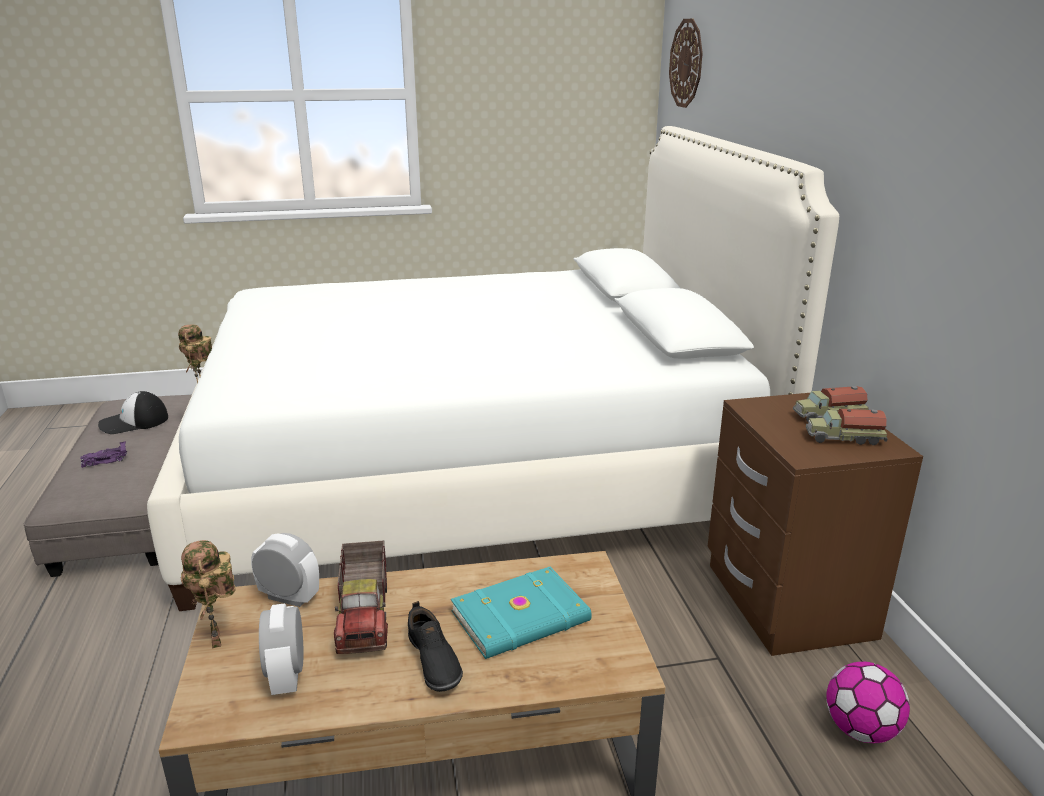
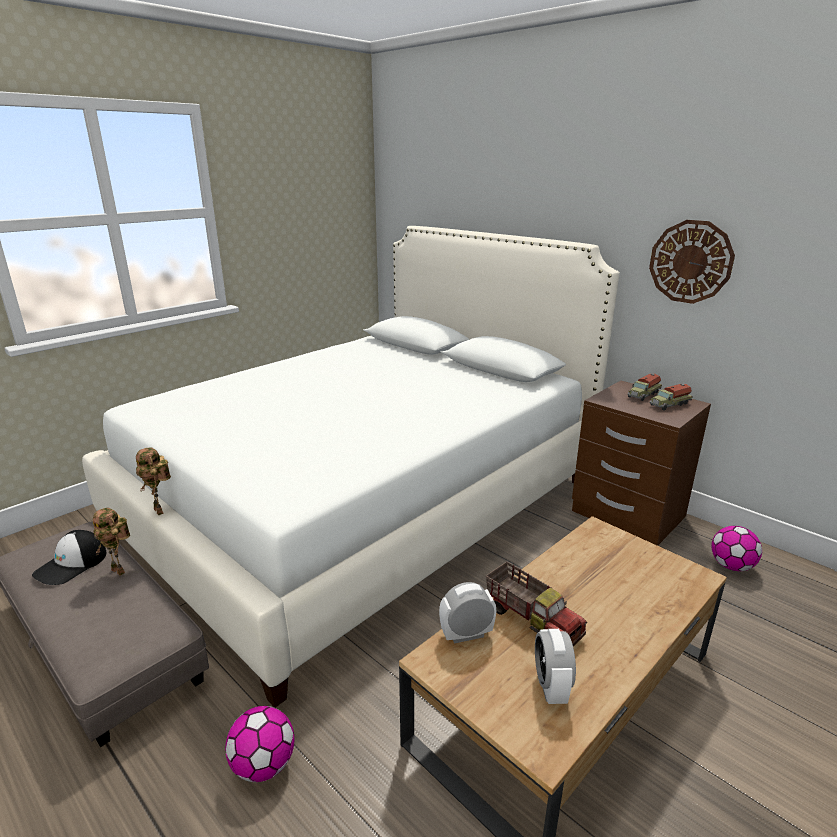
camera: 35 degrees left, 0 degrees up
(104, 460) = (94, 609): purple toy car -> none
(122, 649) = (264, 765): none -> football
(219, 640) = (468, 690): toy robot -> toy robot (120, 570)
(287, 677) = (551, 686): alarm clock -> alarm clock turned 45 degrees clockwise
(433, 661) = (611, 626): black shoe -> none
(522, 618) = (614, 575): turquoise book -> none
(686, 63) = (412, 180): wall clock -> wall clock (690, 262)

